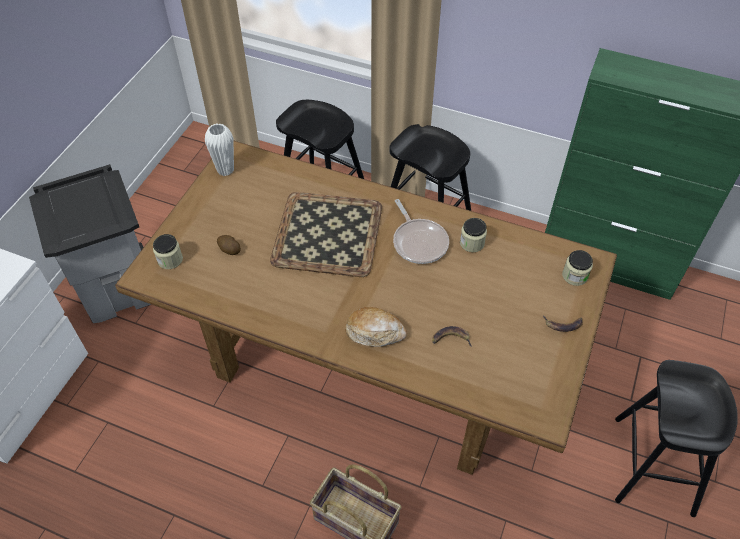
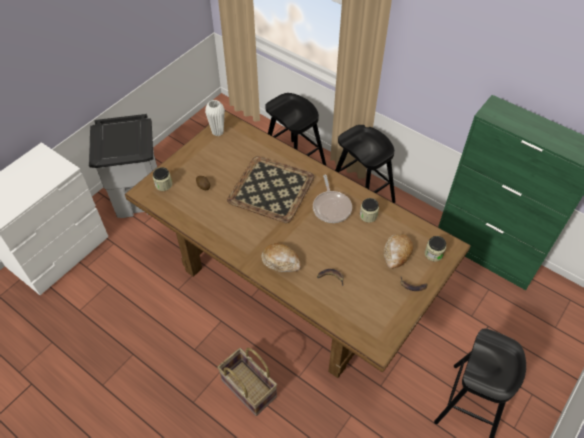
camera: 15 degrees right, 0 degrees up
(527, 286) = (397, 254): none -> bread

